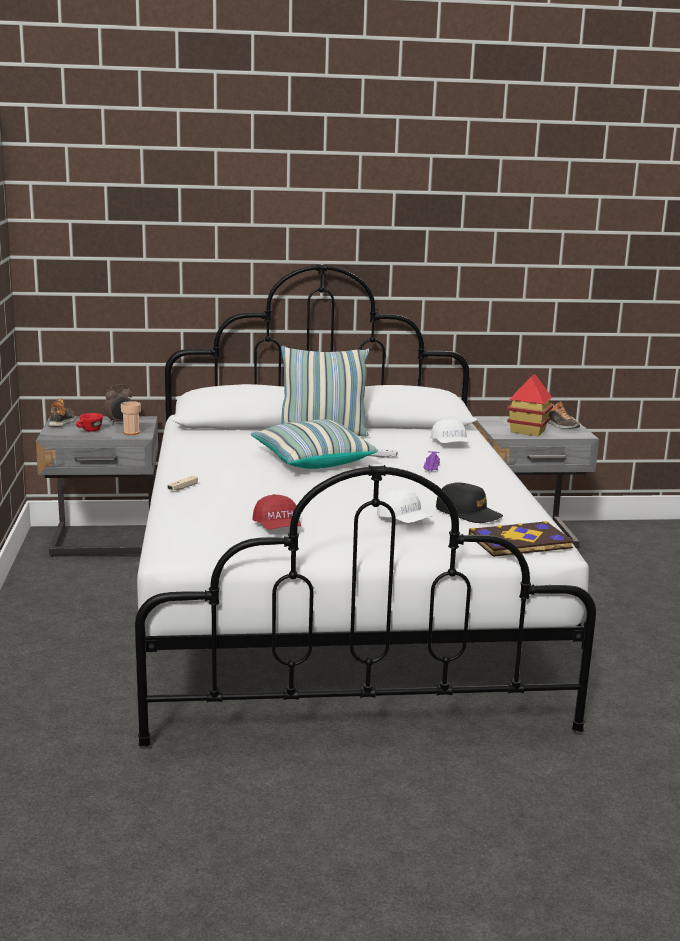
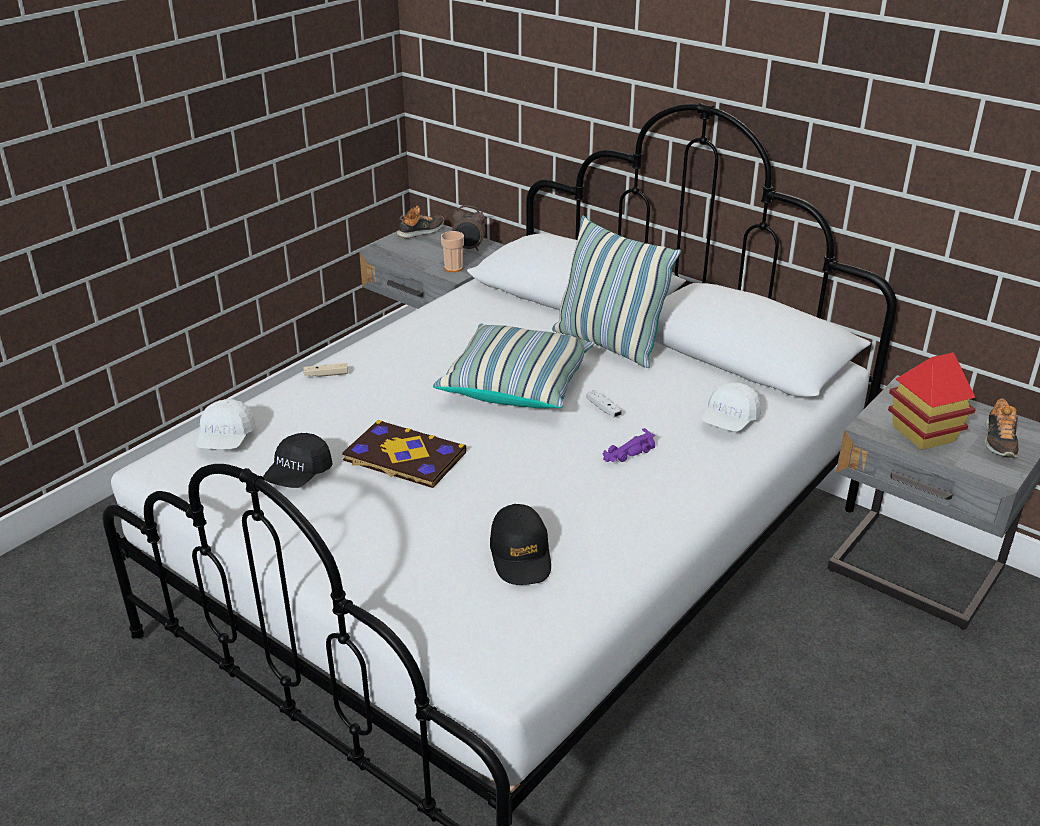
camera: 45 degrees right, 15 degrees up
(89, 430) = (422, 252): red cup -> none
(278, 527) = (299, 475): red cap -> black cap
(404, 520) = (430, 529): white cap -> white cap (226, 440)
(520, 542) = (484, 639): book -> book (404, 457)

